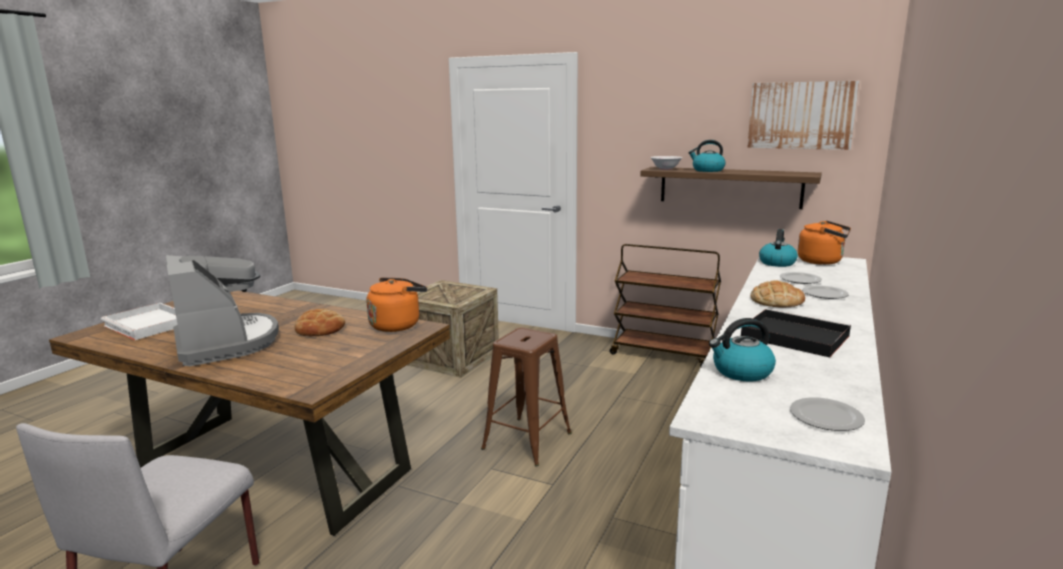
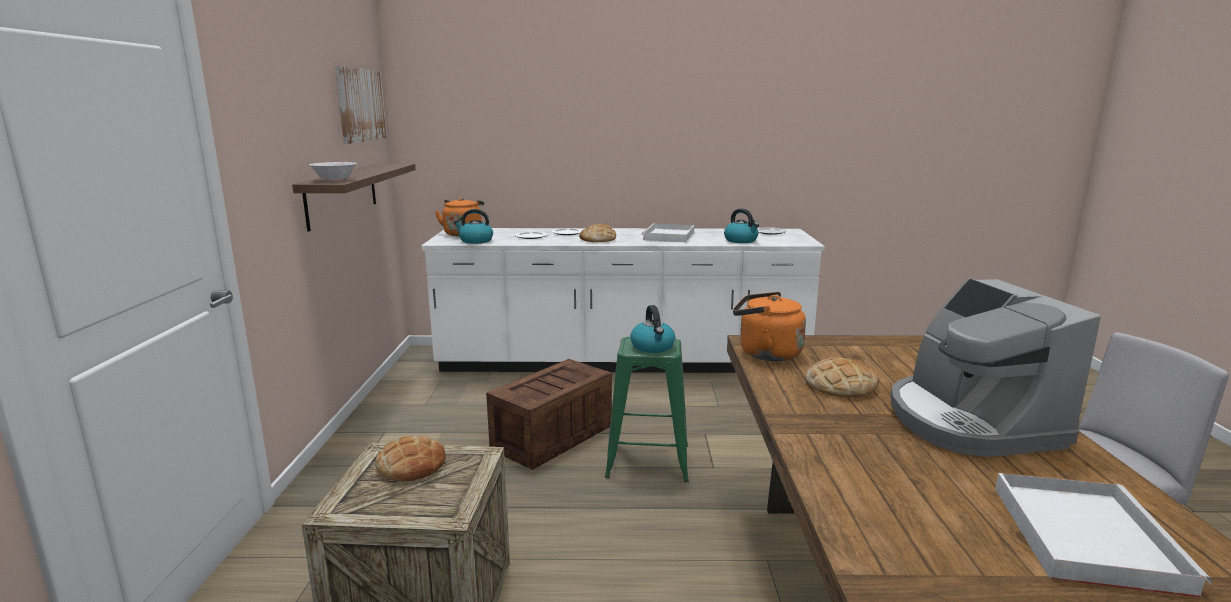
camera: 115 degrees left, 0 degrees up
(226, 343) = (969, 422): coffee machine -> coffee machine turned 45 degrees counterclockwise
(463, 293) = (411, 465): none -> bread
(527, 440) = (647, 461): brown stool -> green stool
(598, 410) = (551, 437): none -> crate
(664, 354) = (372, 424): brown cart -> none
(707, 170) = (354, 174): kettle -> kettle (653, 347)
(792, 336) = (669, 236): black tray -> white tray

